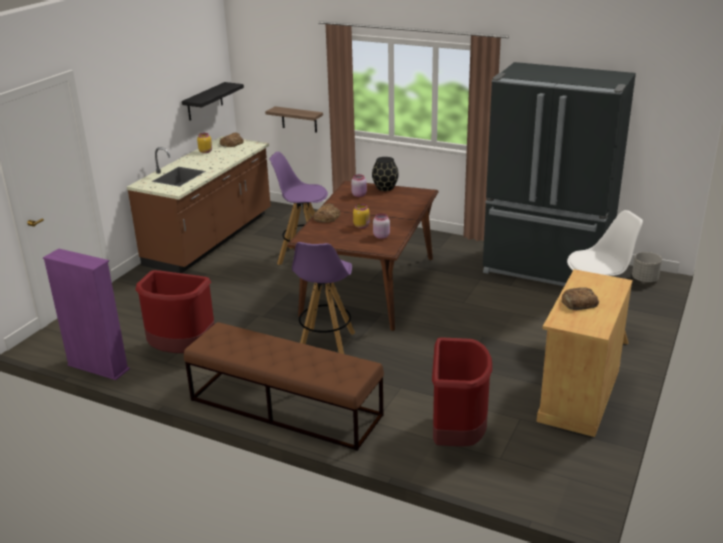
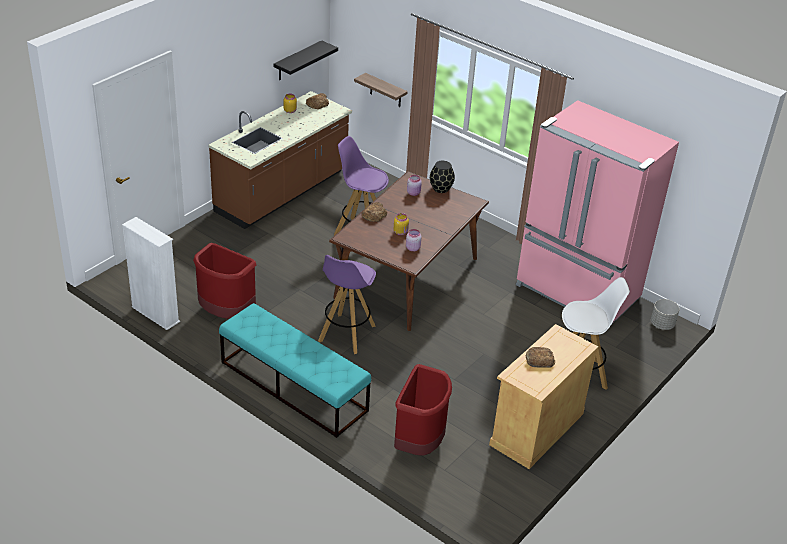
camera: 10 degrees right, 10 degrees up
(98, 367) = (155, 314): purple bookcase -> white bookcase
(284, 407) = (293, 386): brown bench -> turquoise bench
(546, 269) = (576, 293): black fridge -> pink fridge

